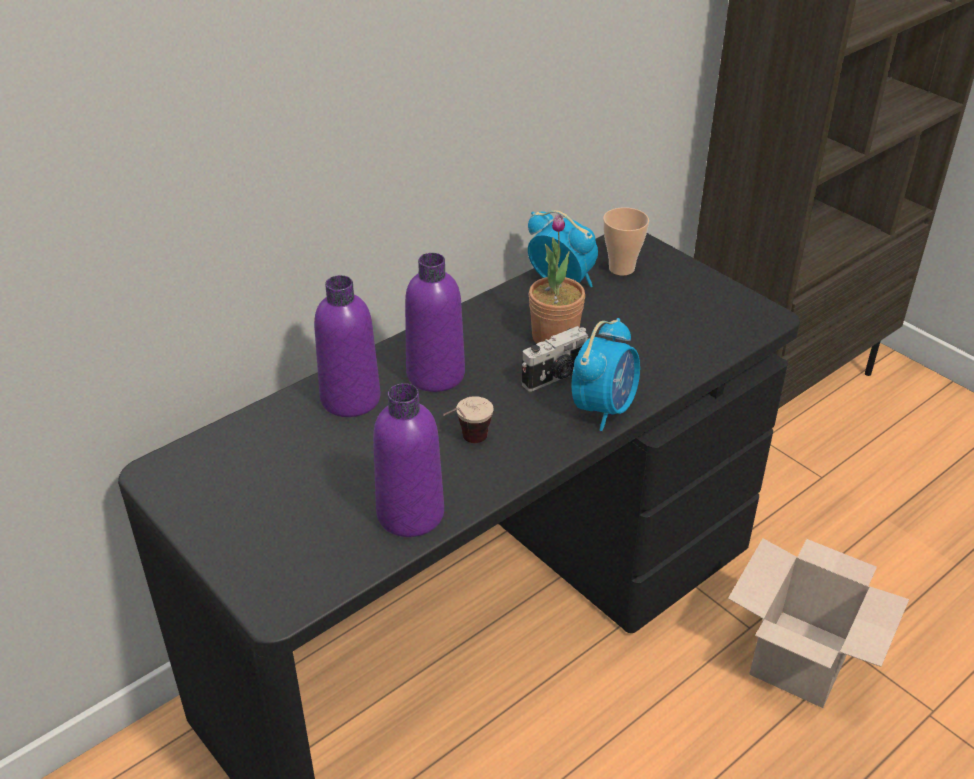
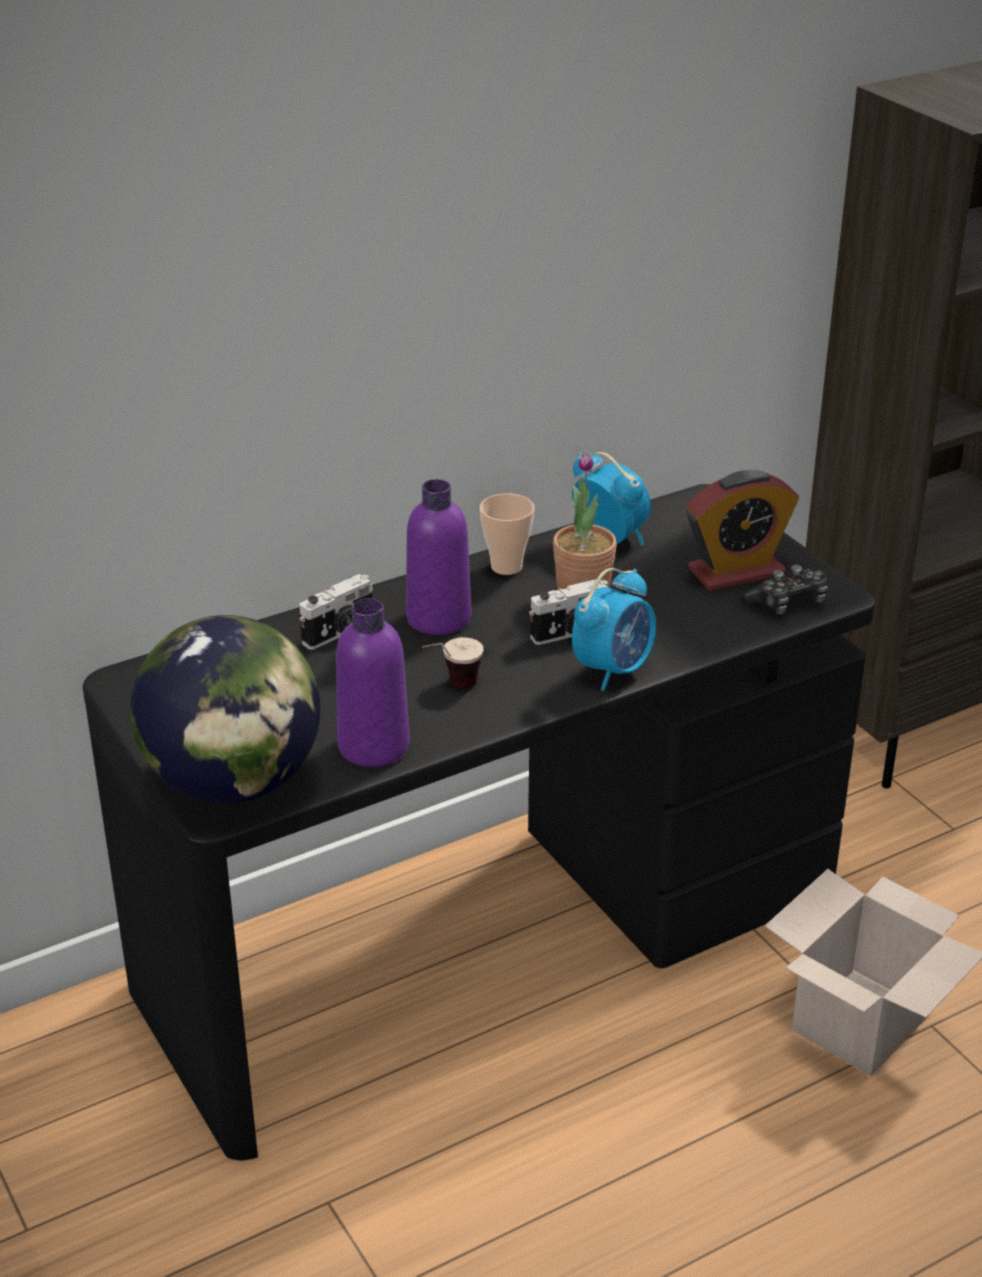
camera: 10 degrees right, 5 degrees down
(286, 572) = (234, 783): none -> globe
(350, 399) = (340, 633): purple bottle -> camera
(621, 268) = (685, 529): cup -> cup (506, 567)
(677, 303) = (736, 572): none -> alarm clock
(729, 327) = (787, 602): none -> game controller

